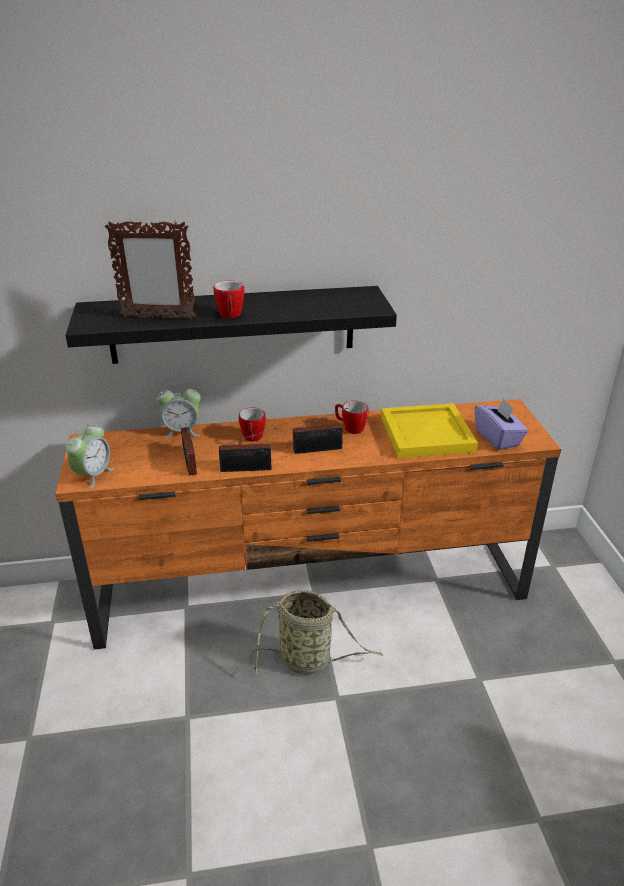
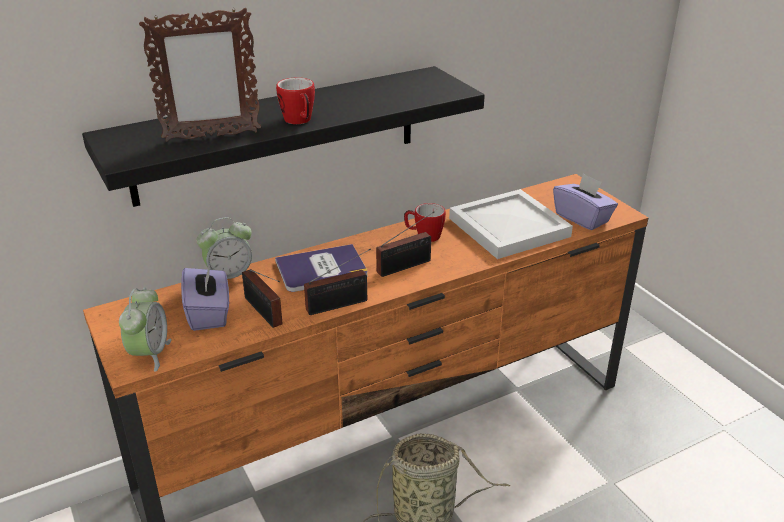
camera: 20 degrees left, 0 degrees up
(151, 455) = (209, 313): none -> purple tissue box
(252, 439) = (321, 269): mug -> book
(425, 433) = (507, 227): yellow tray -> white tray

